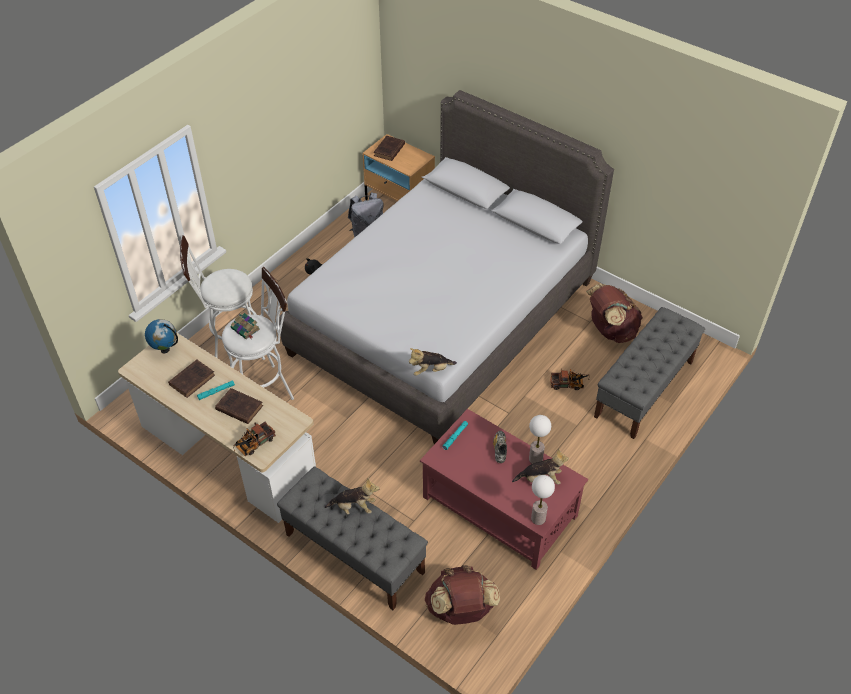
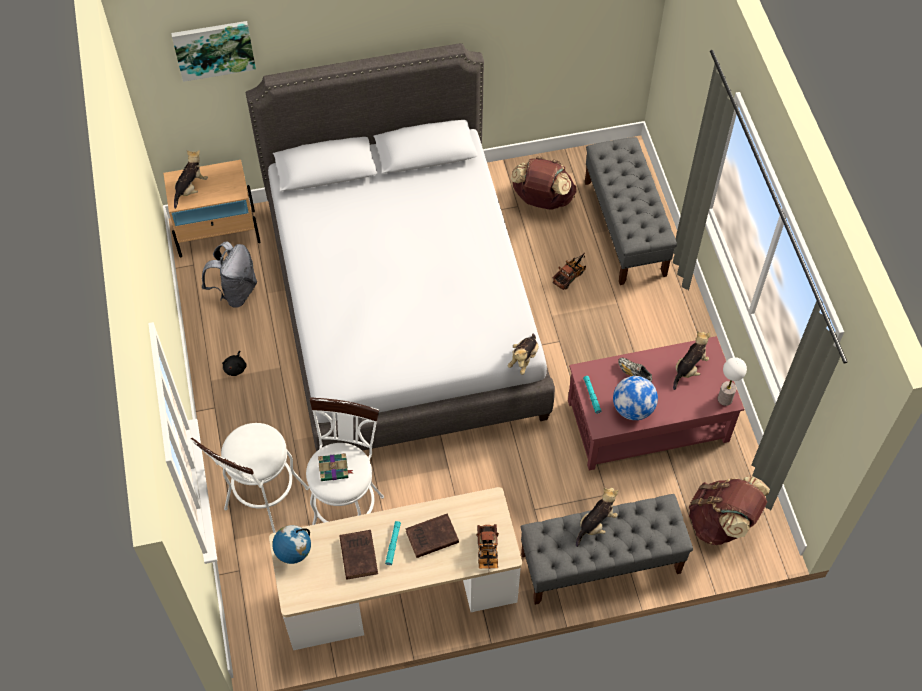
camera: 50 degrees left, 10 degrees up
(389, 150) = (191, 188): brown book -> plush toy
(435, 47) = (214, 49): none -> picture
(469, 467) = (633, 408): none -> globe
(535, 459) = (666, 356): table lamp -> none

